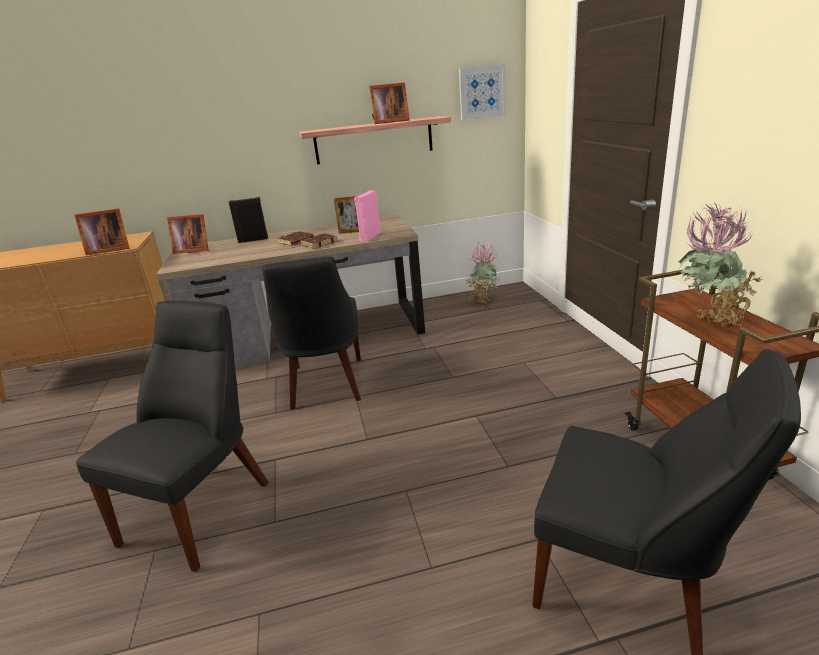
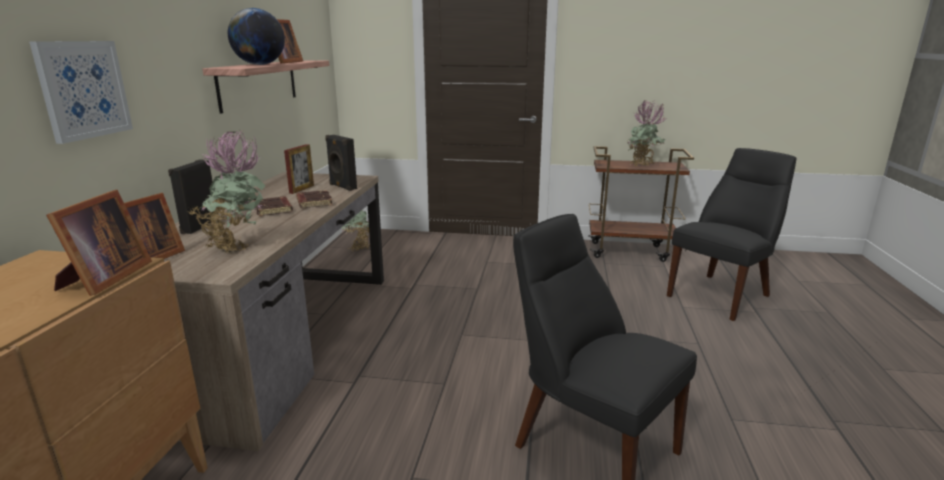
camera: 70 degrees left, 5 degrees down
(219, 256) = (237, 246): none -> potted plant
(326, 385) = (421, 346): black chair -> none
(348, 126) = (260, 64): none -> globe
(369, 237) = (342, 187): pink speaker -> black speaker
(482, 92) = (314, 40): picture -> picture (83, 89)

